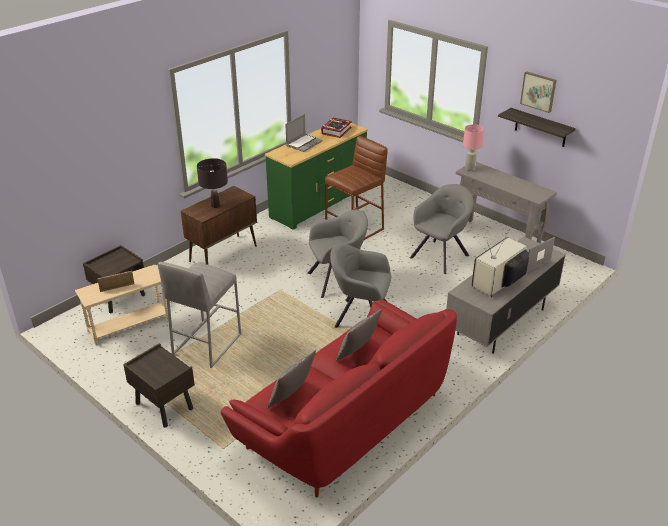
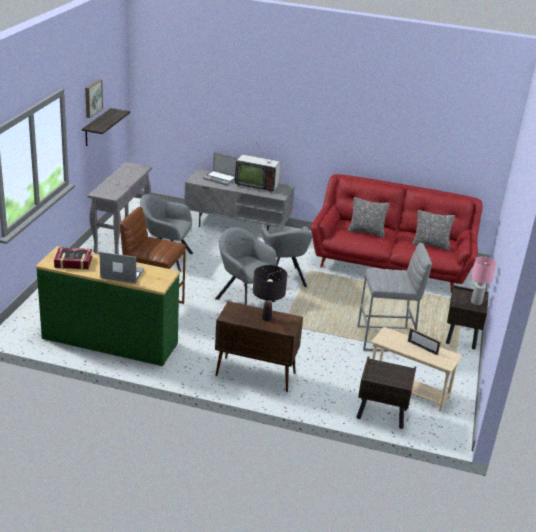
camera: 120 degrees left, 5 degrees down
(470, 168) = (106, 195): pink table lamp -> pink table lamp (476, 302)

